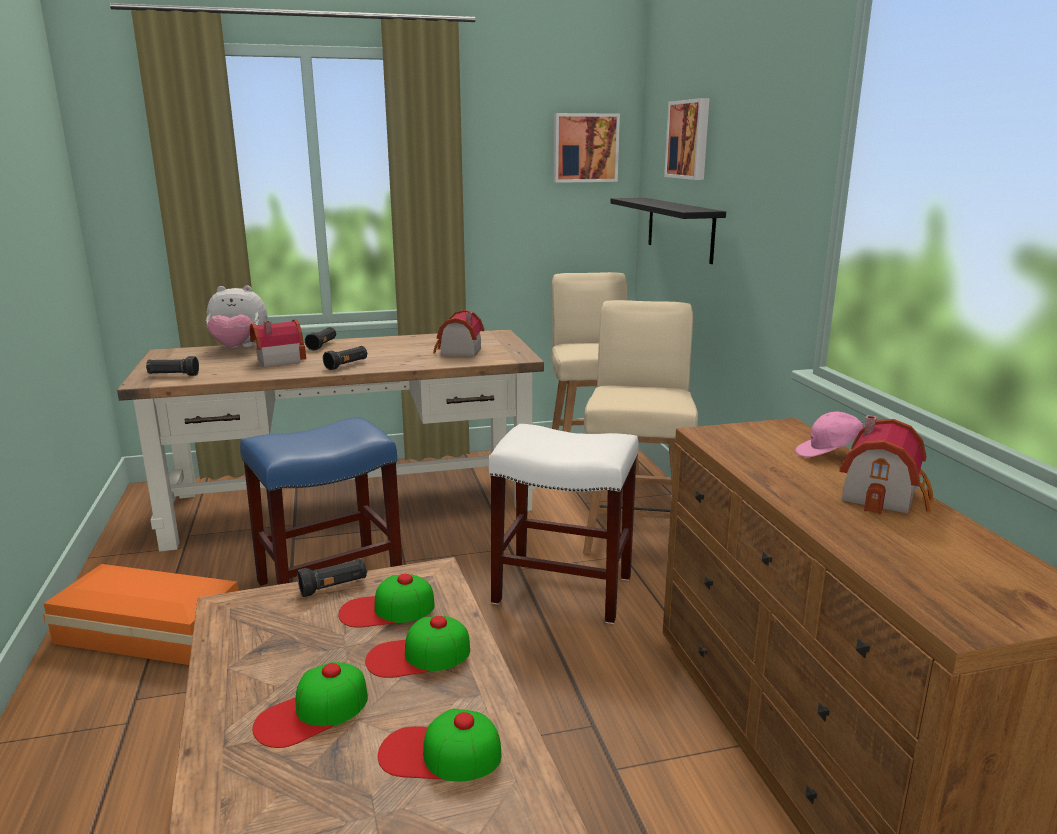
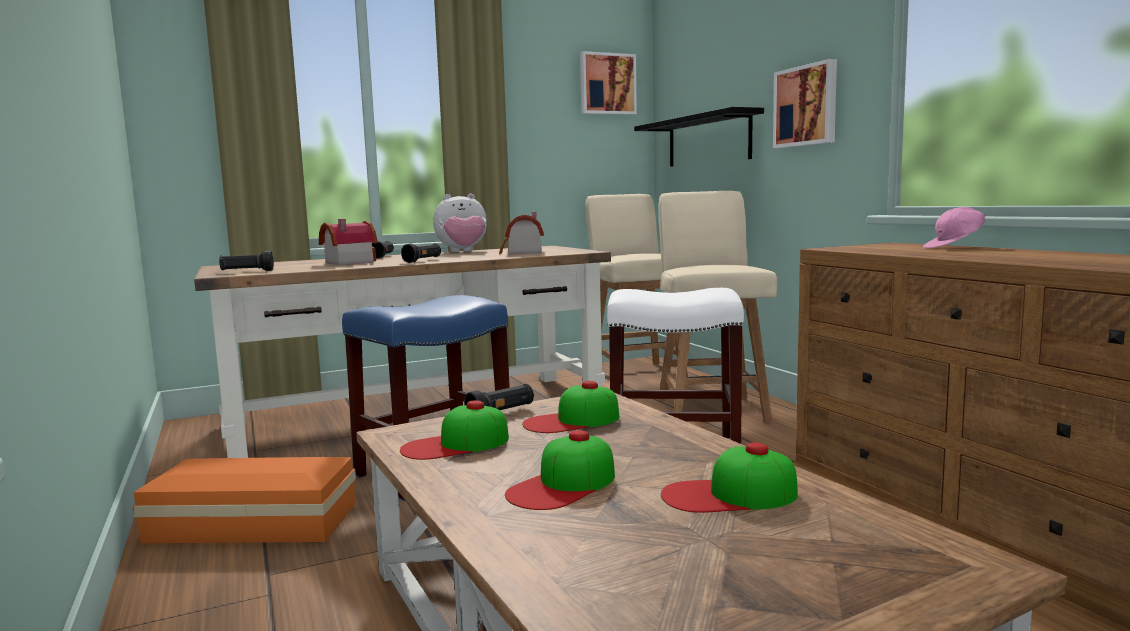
camera: 10 degrees left, 10 degrees down
(239, 348) = (297, 261): plush toy -> plush toy (462, 251)
(418, 656) = (636, 442): cap -> cap (455, 444)
(689, 139) = (713, 60): picture -> picture (806, 106)
(884, 495) = (1040, 253): toy house -> none

